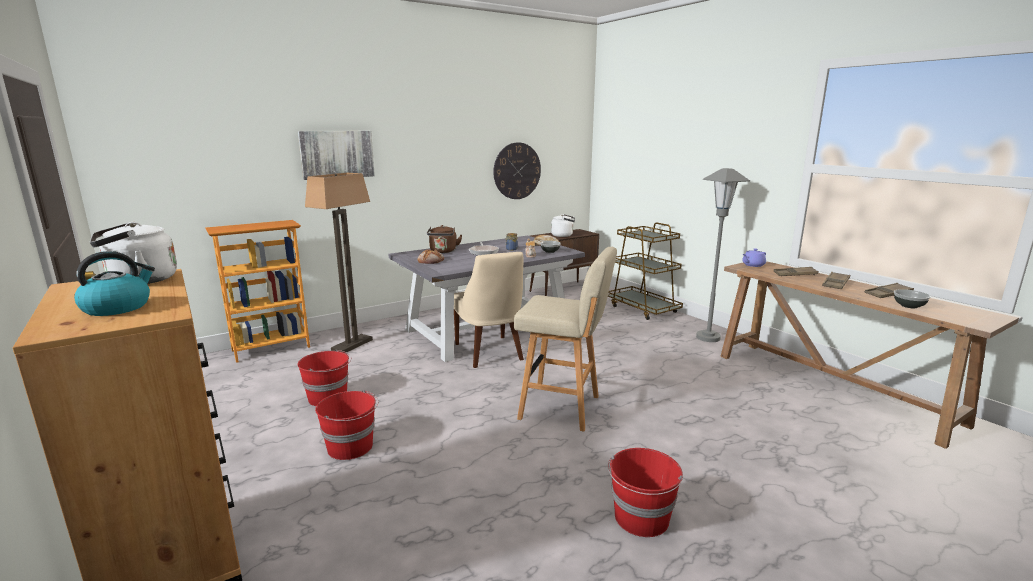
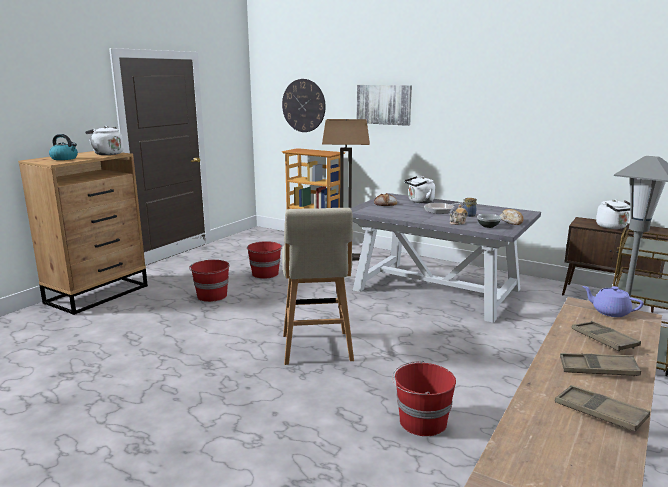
camera: 65 degrees right, 0 degrees up
(443, 251) = (419, 201): brown kettle -> white kettle
(490, 353) = (388, 301): beige chair -> none
(517, 171) = (572, 137): wall clock -> wall clock (303, 105)
(641, 518) = (172, 407): red bucket -> red bucket (421, 422)
(908, 306) = (540, 425): bowl -> none

